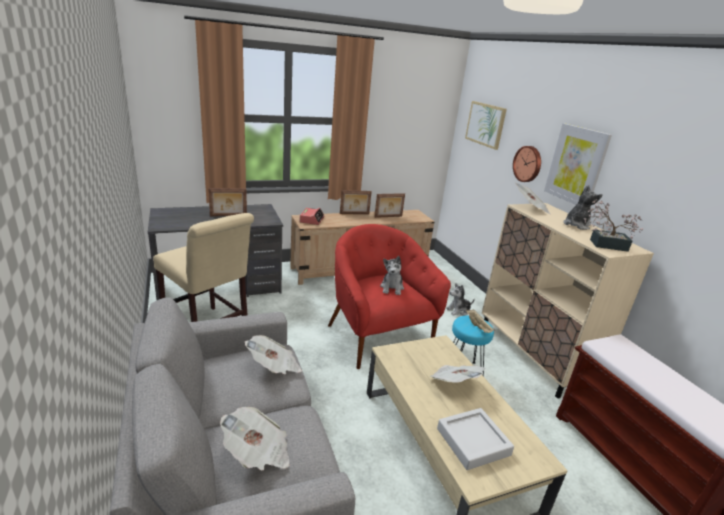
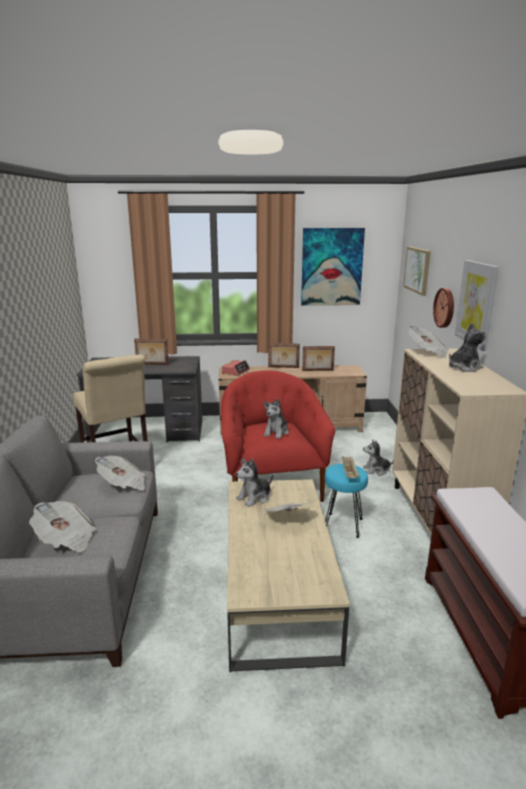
camera: 20 degrees right, 5 degrees down
(399, 116) = (331, 267): none -> picture
(409, 363) = (254, 497): none -> plush toy
(473, 442) = (268, 565): grey tray -> none
(604, 244) = (472, 384): potted plant -> none

